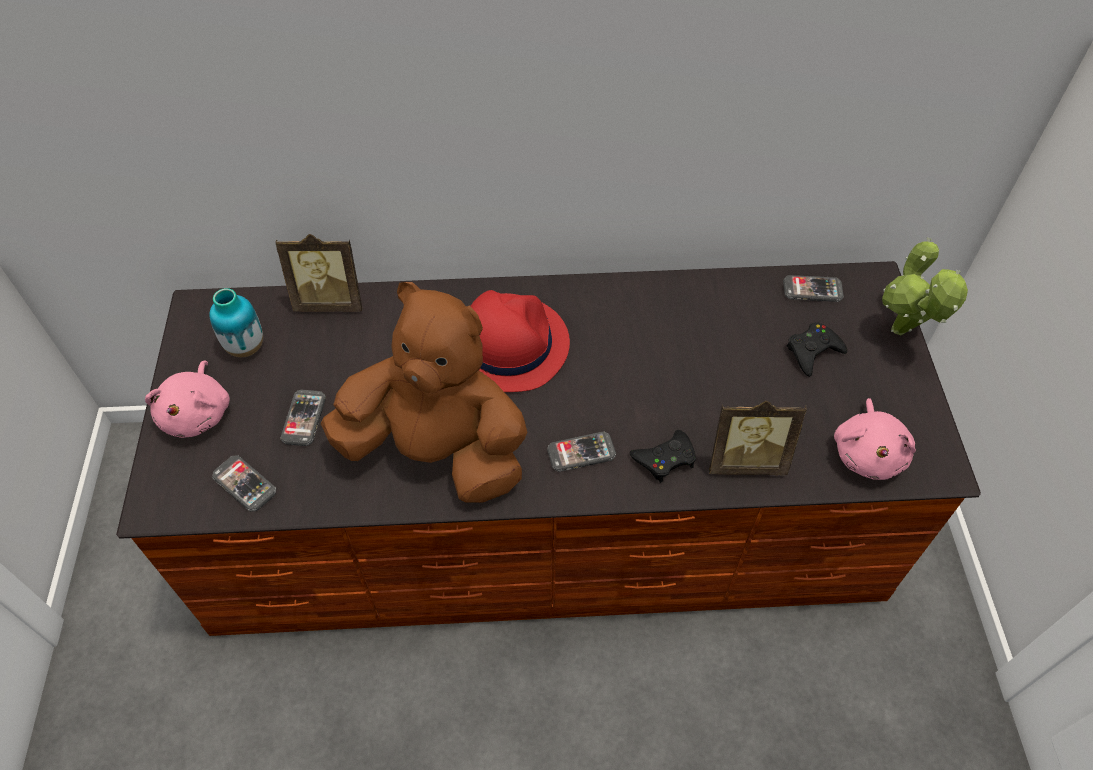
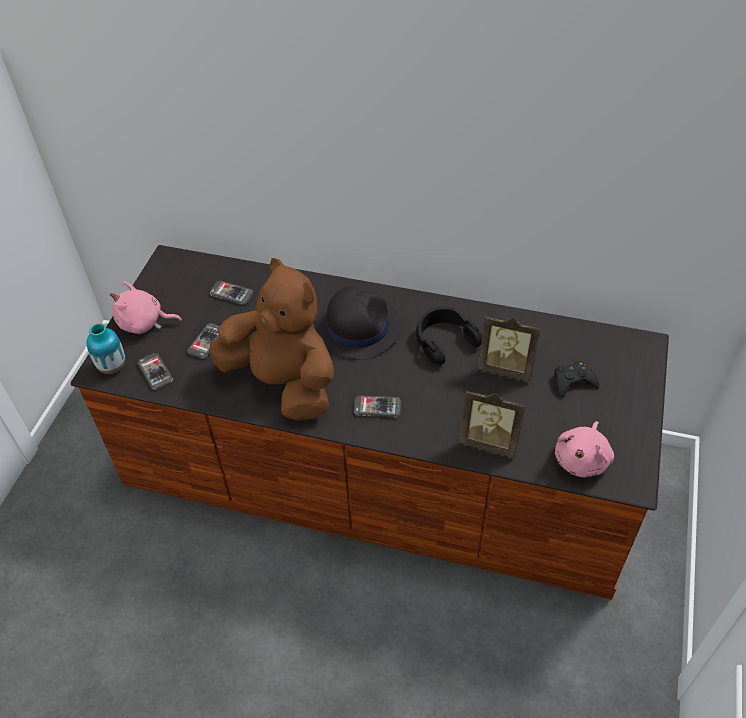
camera: 20 degrees right, 5 degrees down
(198, 413) = (144, 323): pink plush toy -> pink plush toy turned 75 degrees clockwise
(246, 347) = (188, 289): vase -> vase (112, 367)
(330, 301) = (253, 273): picture frame -> picture frame (506, 367)
(508, 343) = (358, 326): red hat -> black hat
(630, 335) = (444, 340): none -> black headphones
(665, 459) = (433, 426): black game controller -> none
(812, 290) = (593, 340): phone -> phone (231, 294)
(901, 334) = (647, 385): potted plant -> none

